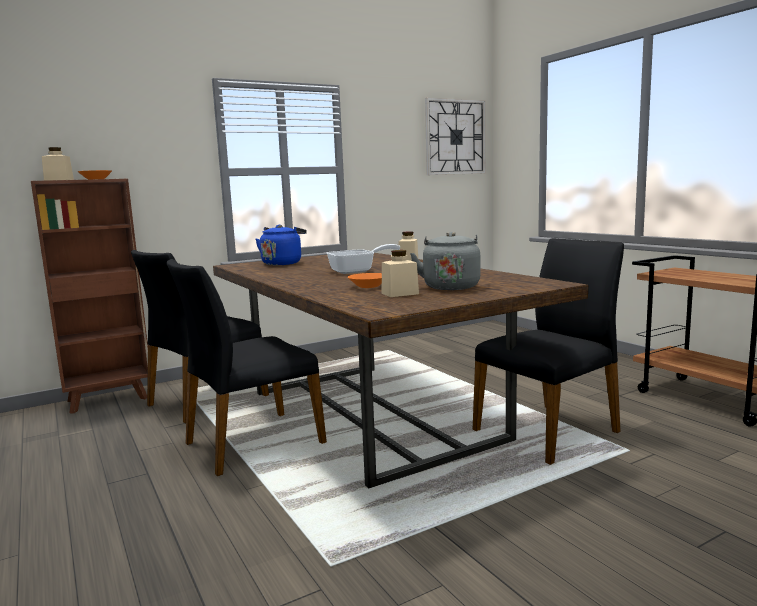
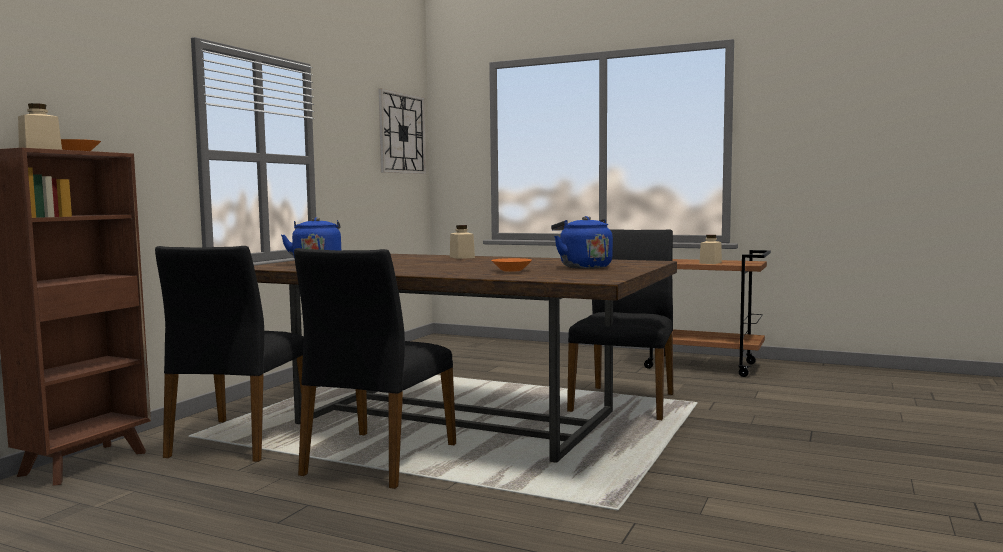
camera: 35 degrees left, 5 degrees down
(357, 271) = (442, 264): frying pan -> none
(400, 293) = (563, 272): beige jar -> beige jar (710, 263)
(450, 286) = (583, 267): grey kettle -> blue kettle

